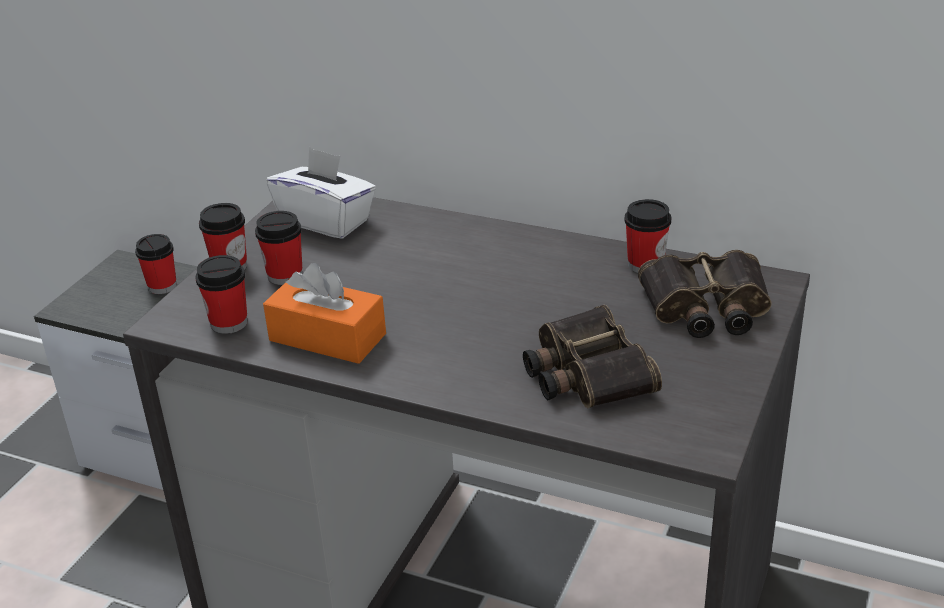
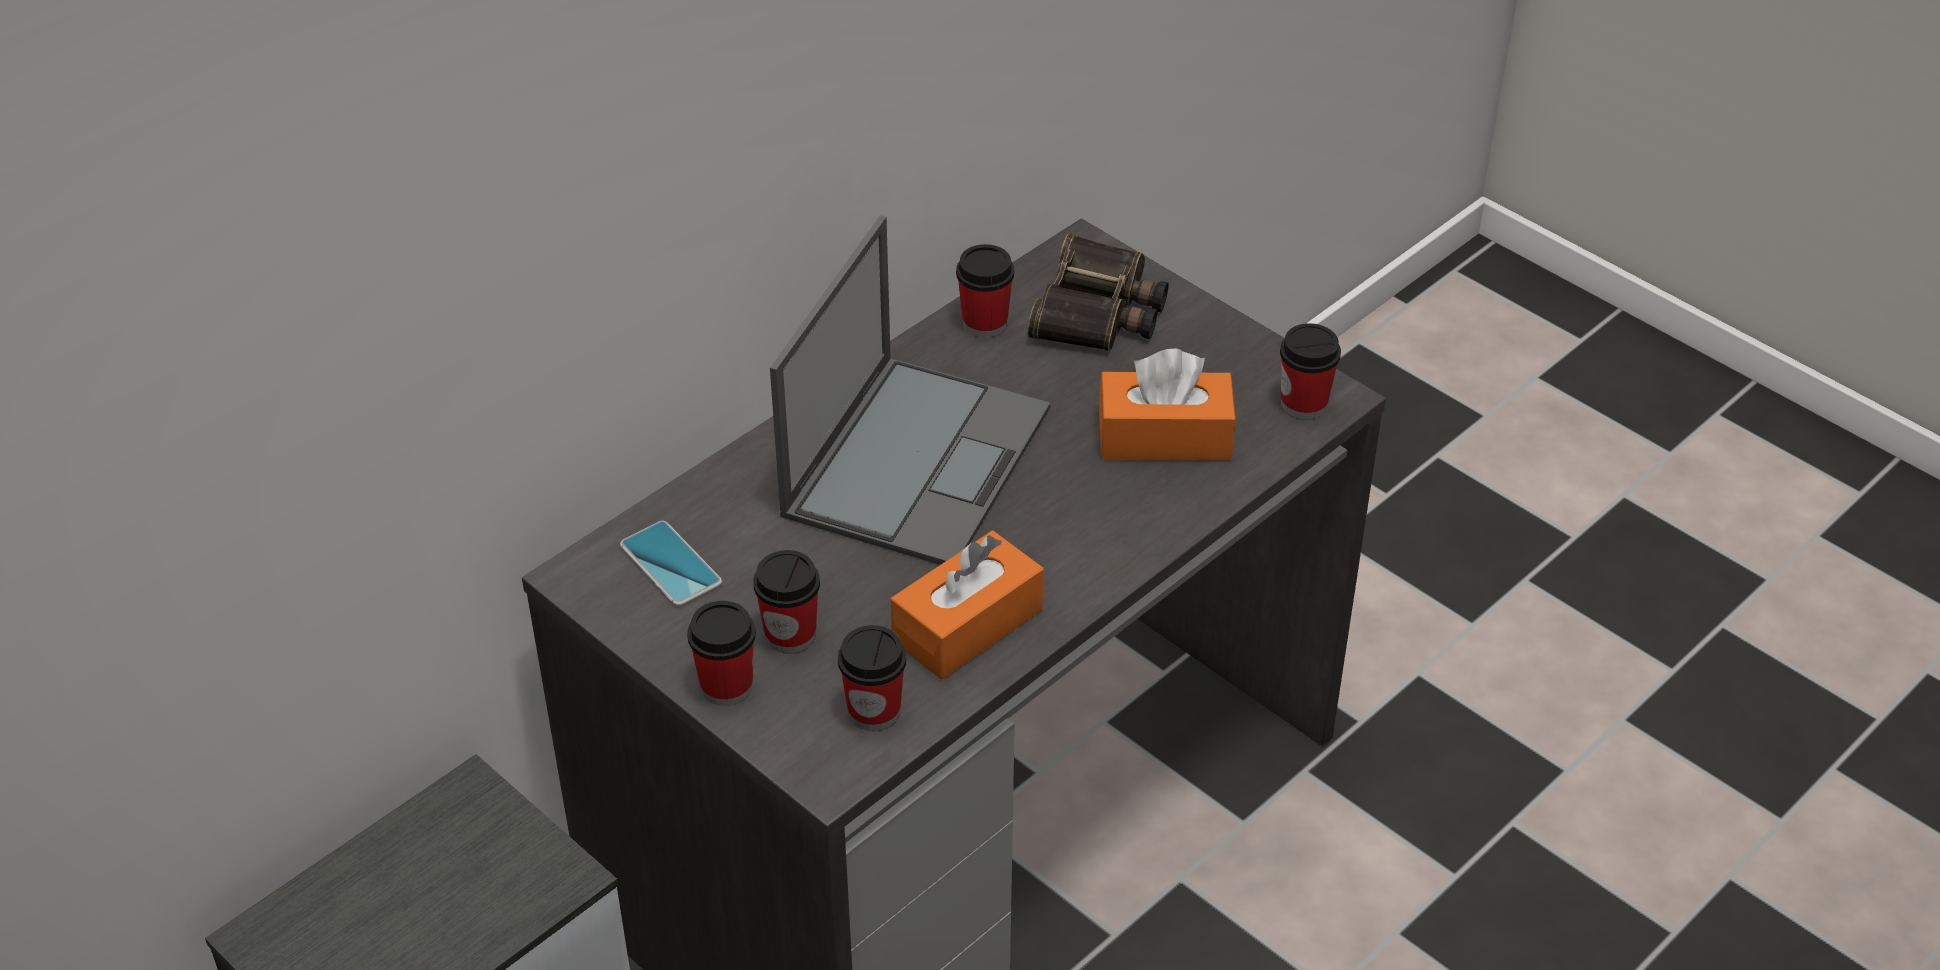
camera: 70 degrees left, 10 degrees up
(162, 286) = (384, 891): cup -> cup (1303, 404)
(326, 221) = (670, 564): white tissue box -> phone
(481, 276) = (917, 459): none -> laptop
(585, 372) = (1164, 437): binoculars -> orange tissue box

